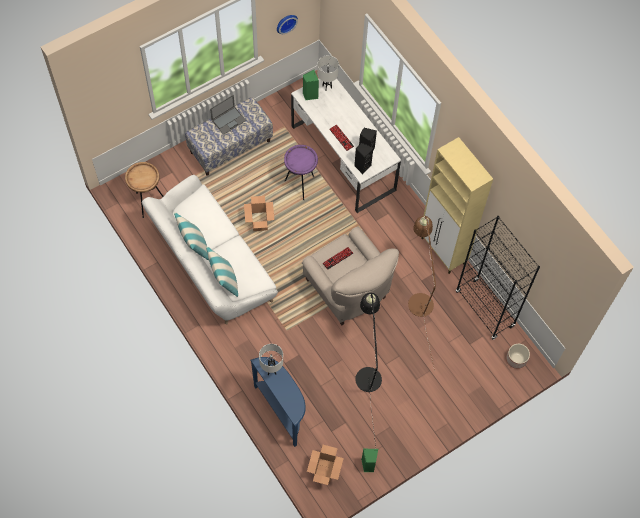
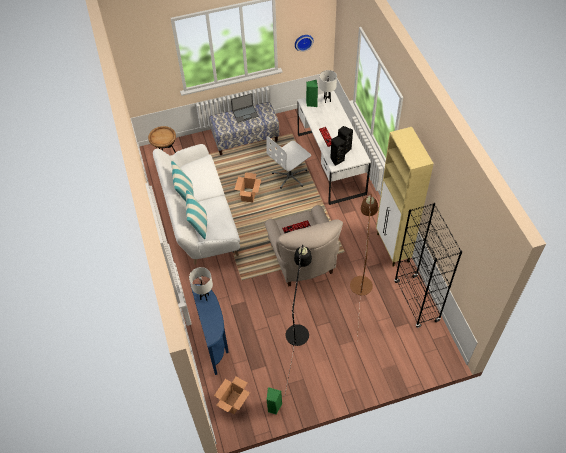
camera: 20 degrees right, 10 degrees down
(300, 186) = (290, 176): purple side table -> white office chair
(516, 359) = (434, 349): planter -> none

